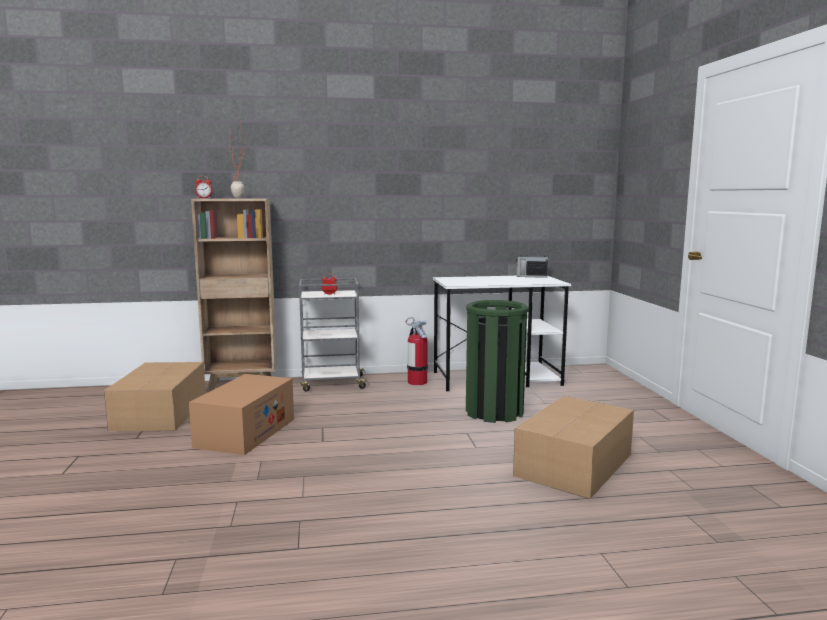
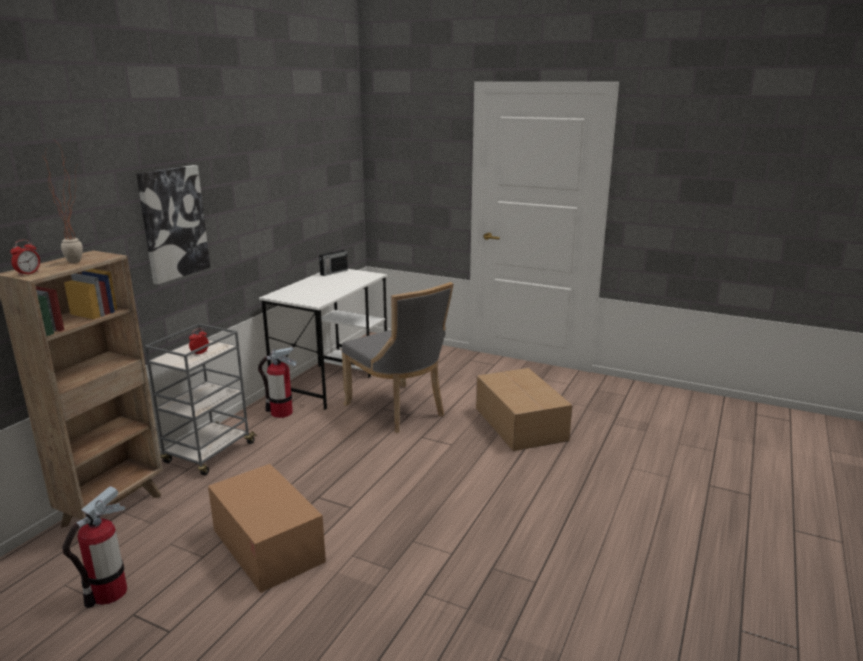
camera: 55 degrees left, 10 degrees up
(162, 412) = (109, 593): cardboard box -> fire extinguisher
(349, 194) = (173, 223): none -> picture
(494, 412) = (399, 410): green trash can -> grey chair

